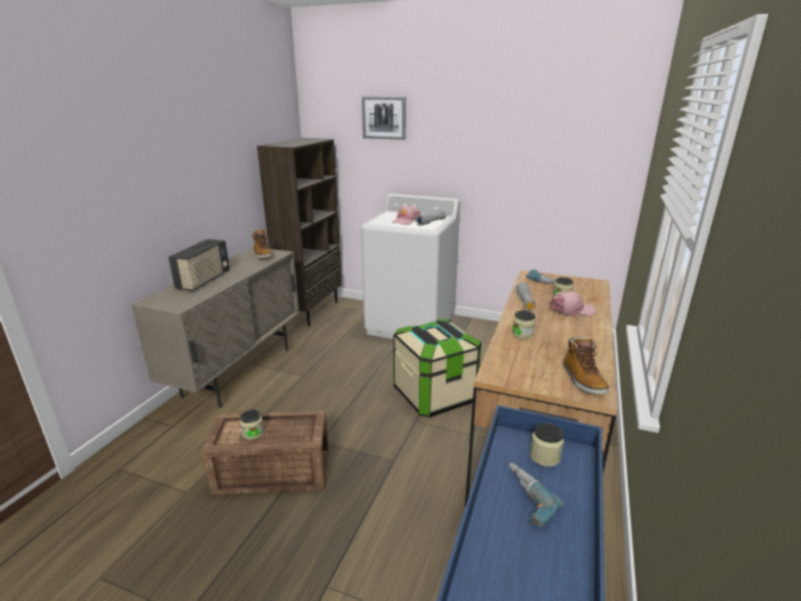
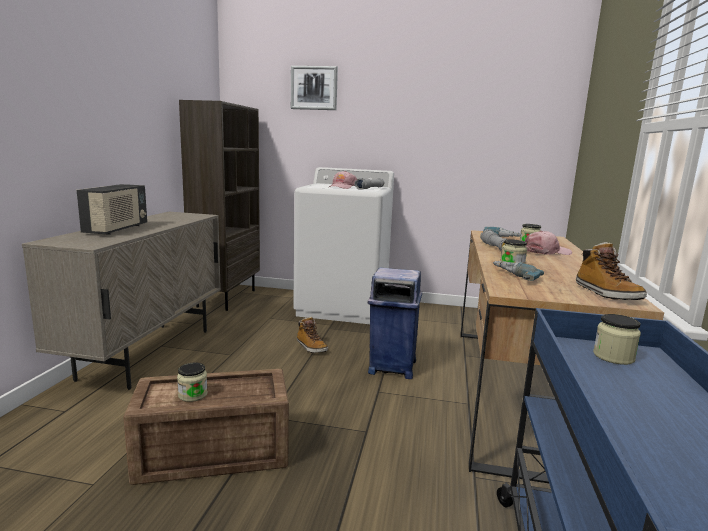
camera: 10 degrees left, 10 degrees down
(263, 255) = (183, 216): boot -> boot (311, 347)
(434, 395) = (391, 367): storage box -> blue trash can
(523, 499) = (623, 393): power drill -> power drill (511, 277)

